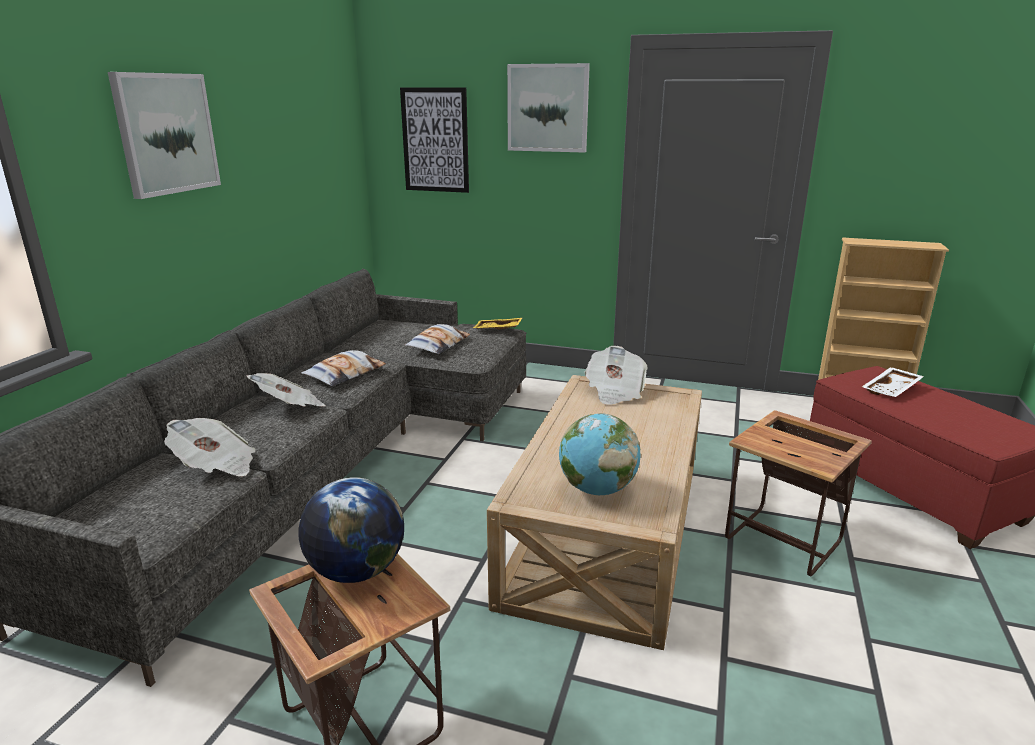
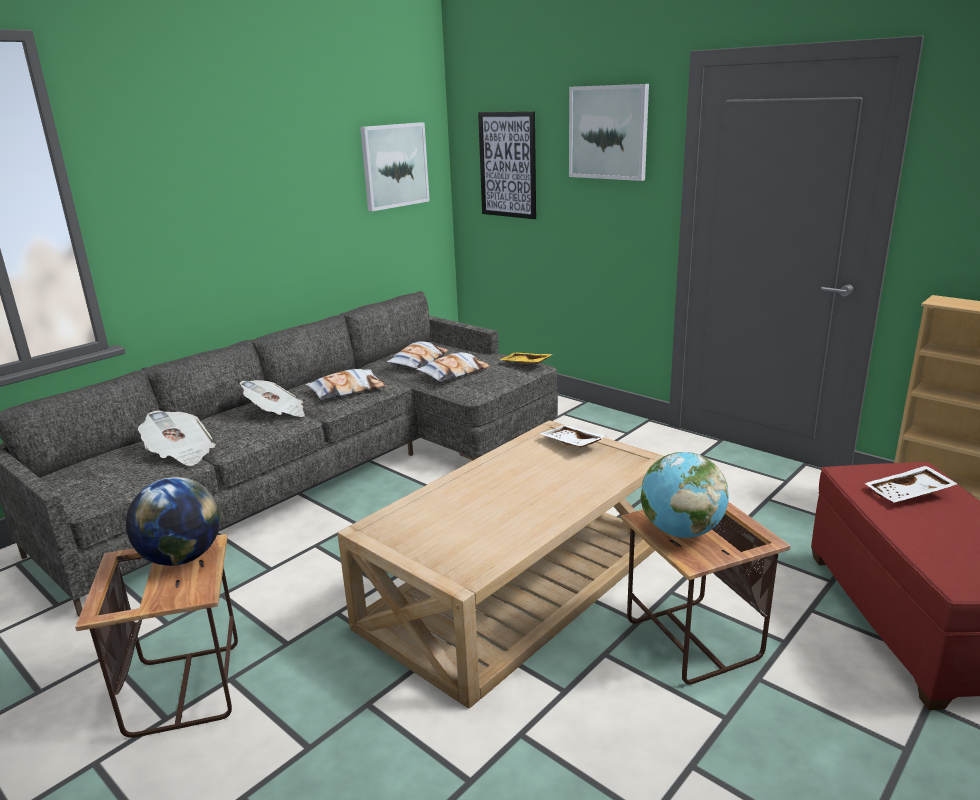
camera: 25 degrees right, 0 degrees up
(166, 133) = (213, 167): picture -> picture (394, 166)
(389, 338) = (418, 361): none -> pillow
(597, 489) = (449, 535): globe -> globe (681, 531)
(614, 391) = (571, 444): newspaper -> white tray

